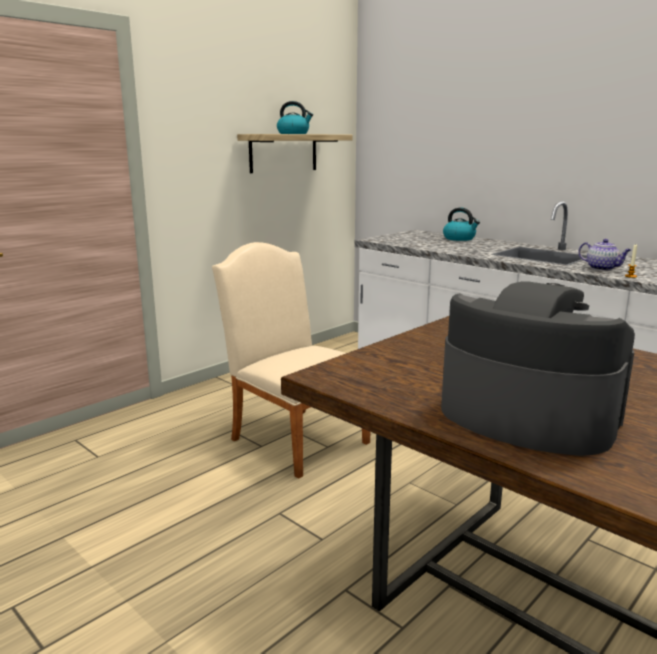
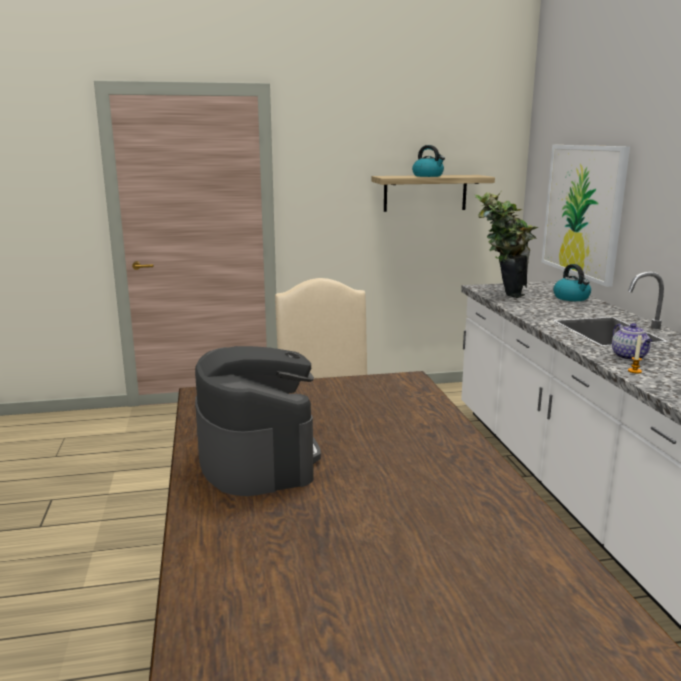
camera: 35 degrees right, 0 degrees up
(402, 242) = (500, 293): none -> potted plant
(445, 161) = (583, 211): none -> picture

